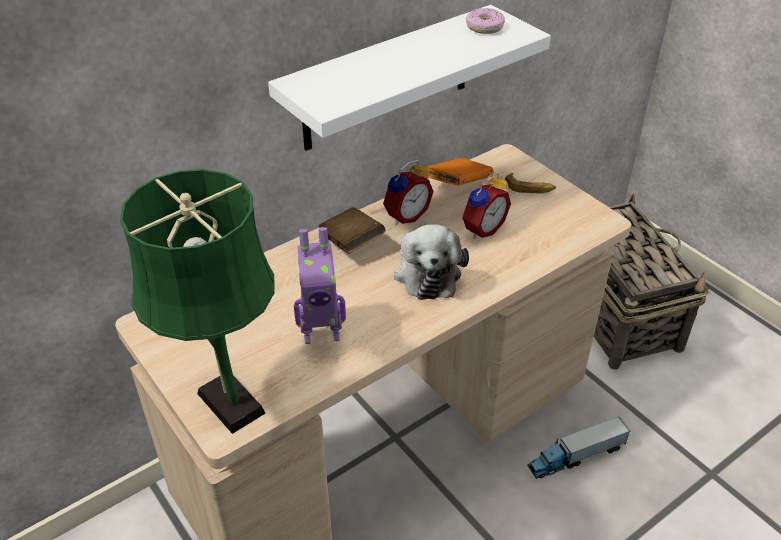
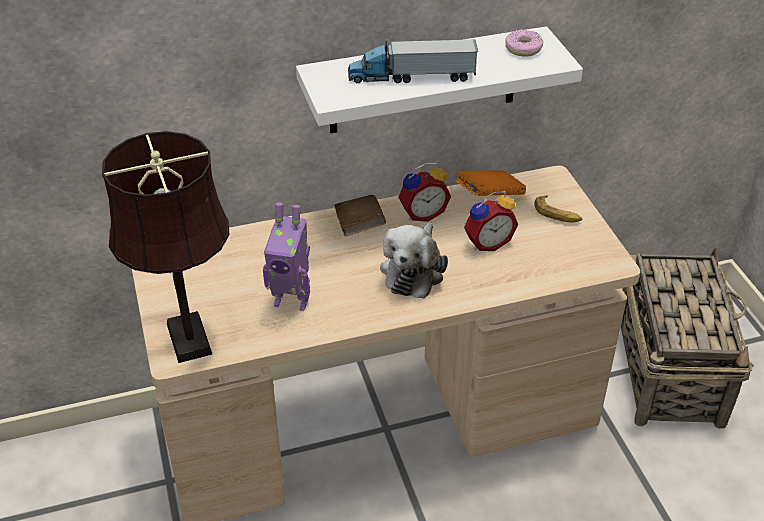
camera: 20 degrees right, 0 degrees up
(227, 398) = (188, 334): green table lamp -> brown table lamp
(576, 456) = (554, 497): toy truck -> toy truck (411, 76)

